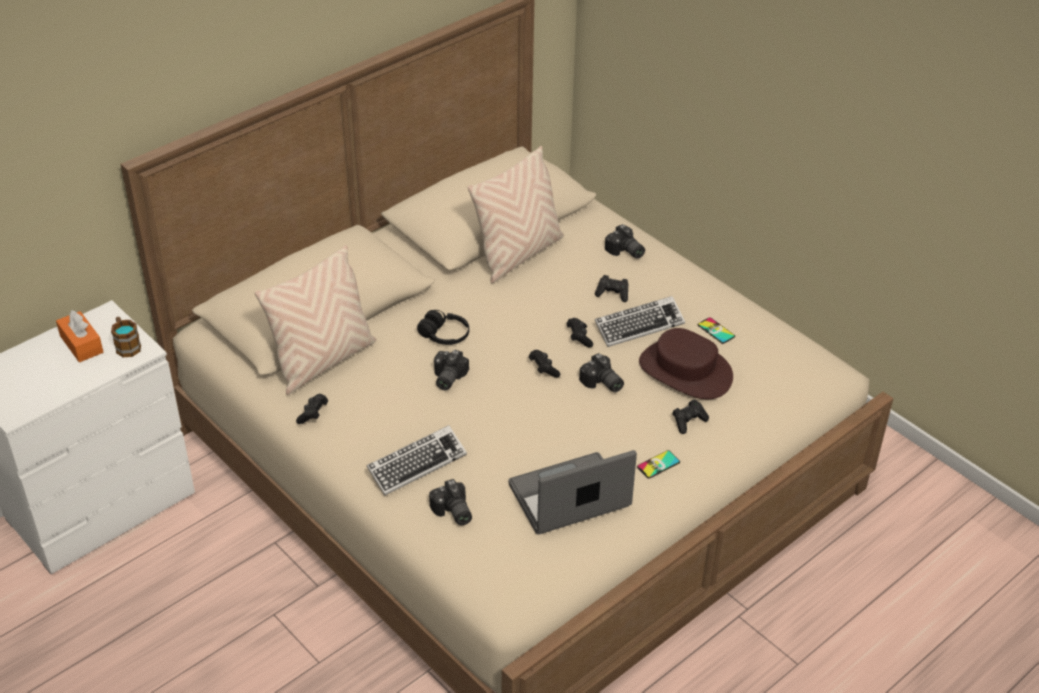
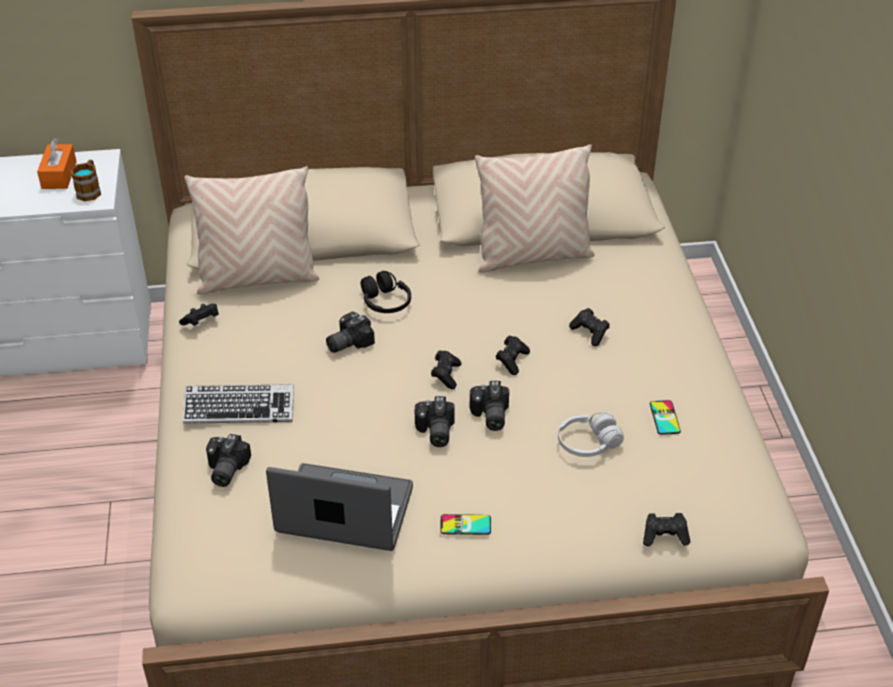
camera: 35 degrees right, 0 degrees up
(625, 252) = (645, 297): camera -> camera (434, 432)
(639, 326) = (585, 376): keyboard -> none
(685, 371) = (588, 443): brown hat -> white headphones
(688, 421) = (541, 497): black game controller -> black game controller (664, 536)

